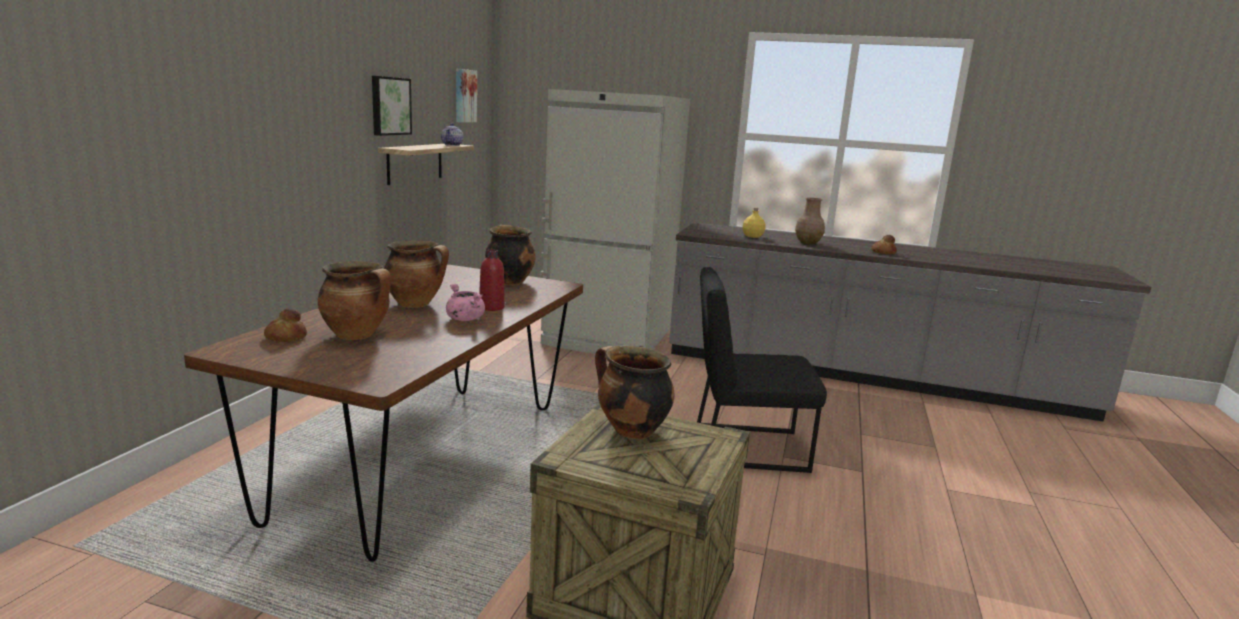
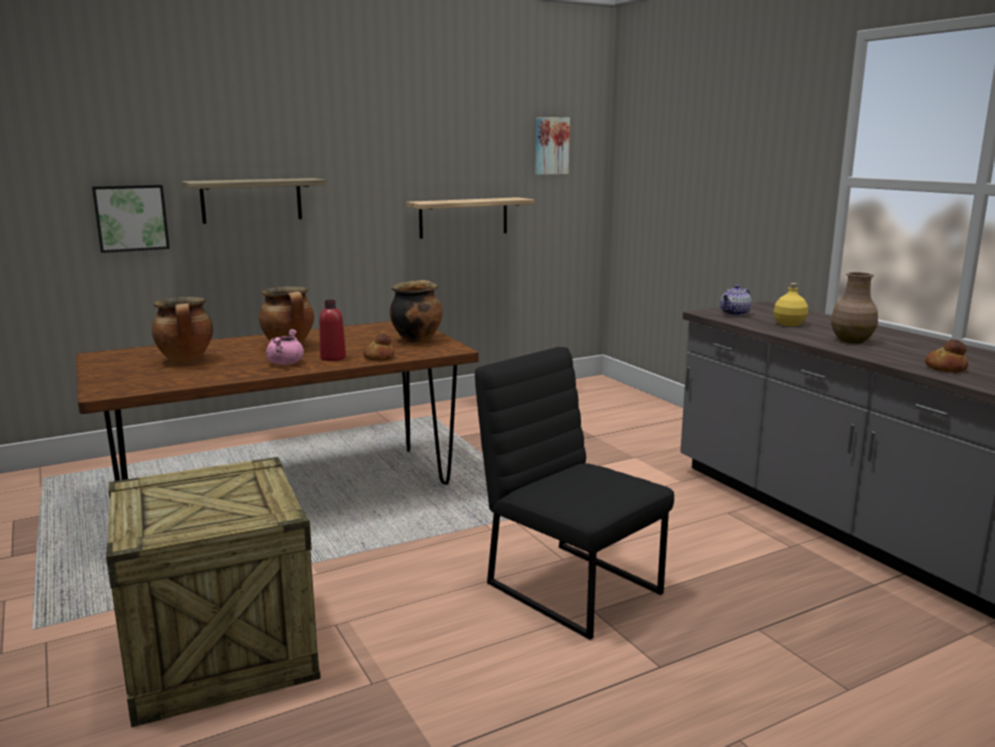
camera: 45 degrees right, 0 degrees up
(258, 146) = (251, 200): none -> shelf
(285, 337) = (148, 354): bread -> bread (378, 357)
(389, 106) = (425, 160): picture -> picture (131, 218)
(452, 145) = (508, 199): teapot -> teapot (735, 313)
(608, 335) = (654, 433): white fridge -> none
(630, 430) = (229, 485): cooking pot -> none

